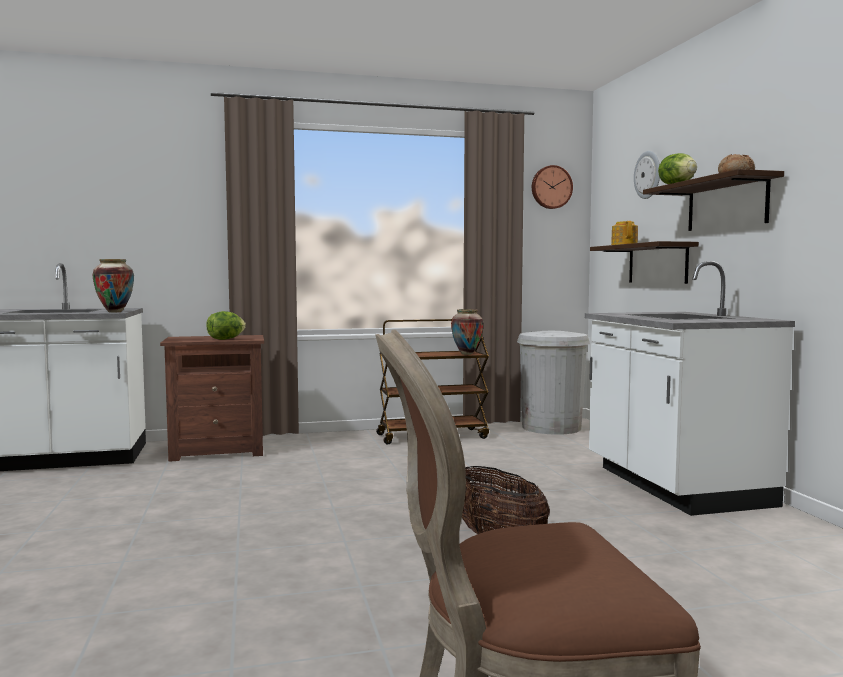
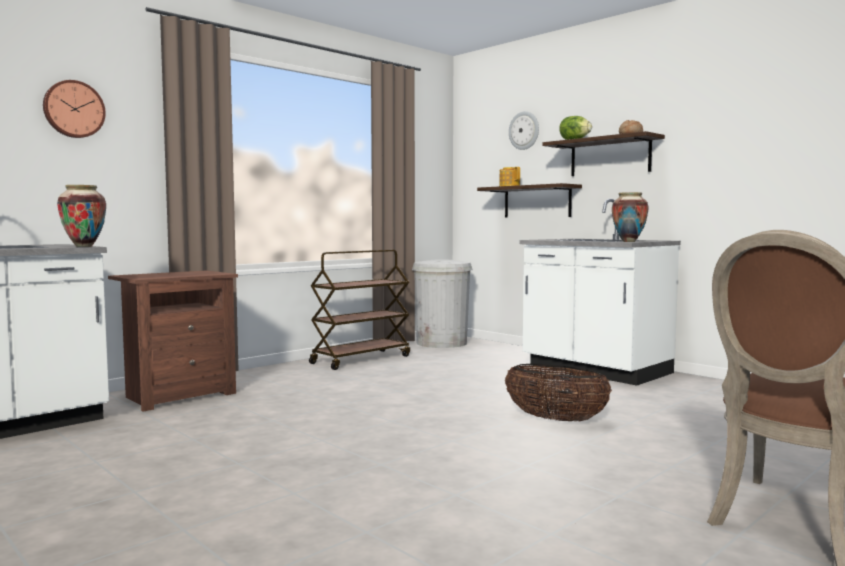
camera: 30 degrees left, 0 degrees up
(225, 339) = (193, 274): lettuce -> none
(466, 354) = (390, 281): vase -> vase (628, 241)
(551, 187) = (427, 135): wall clock -> wall clock (73, 109)

